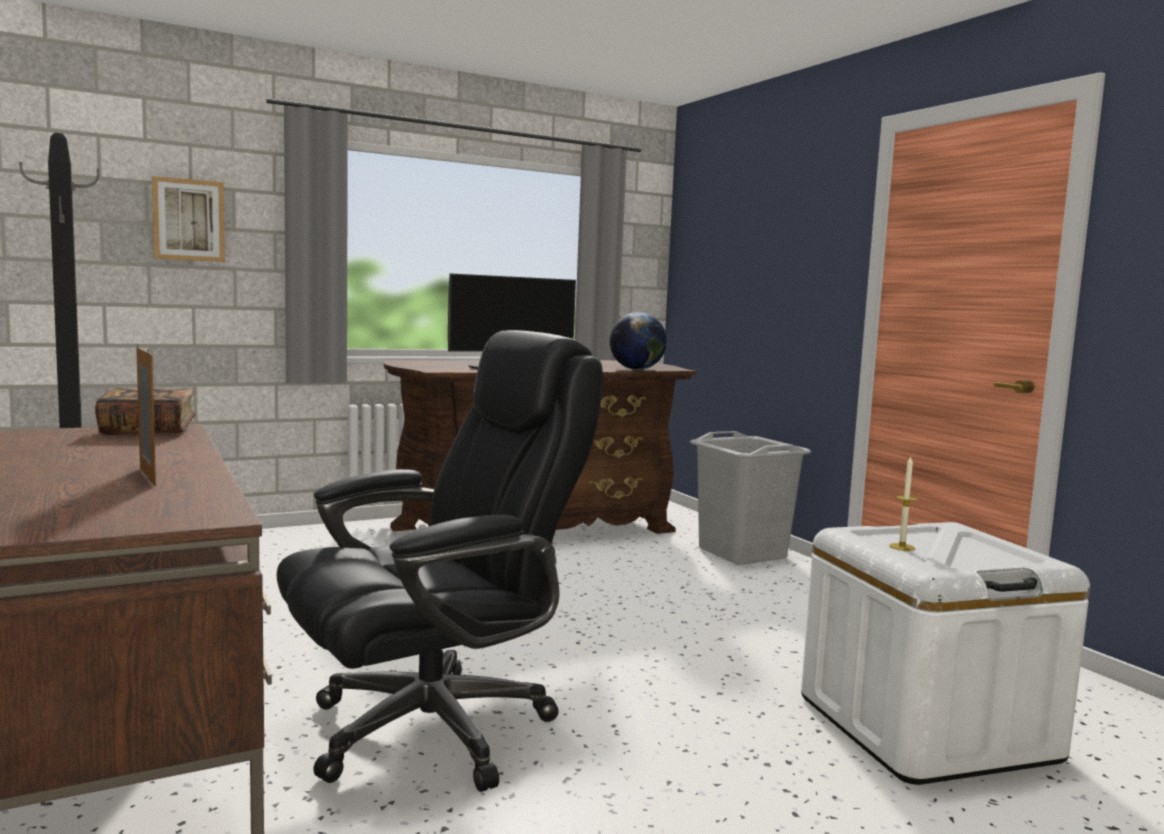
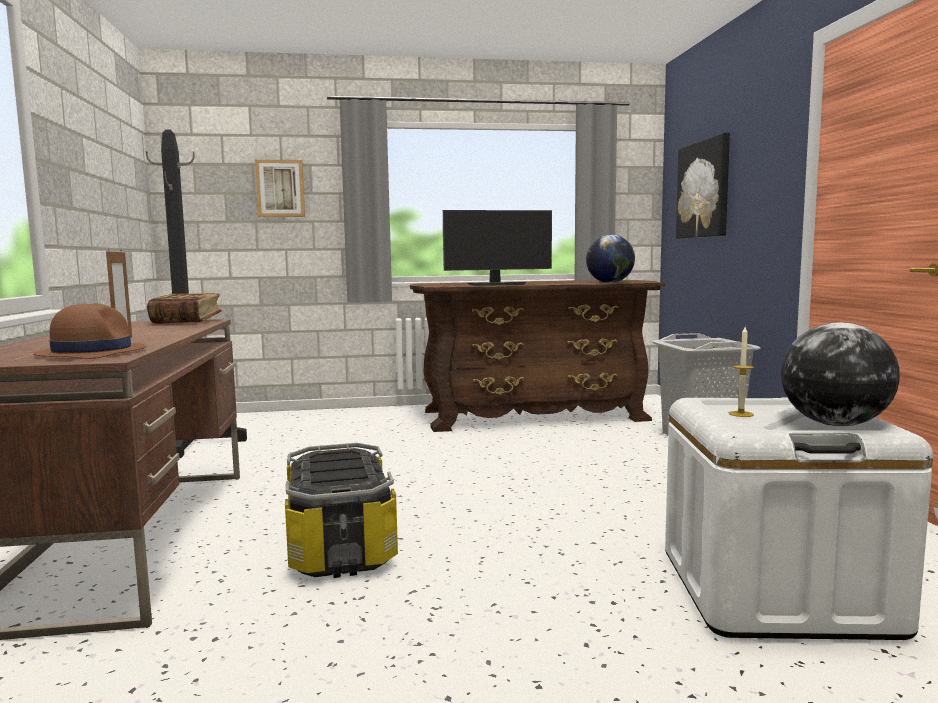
camera: 20 degrees right, 0 degrees up
(159, 504) = (92, 352): none -> brown hat
(431, 729) = (341, 545): black office chair -> storage box
(731, 263) = (704, 189): none -> picture
(996, 557) = (835, 424): none -> globe

